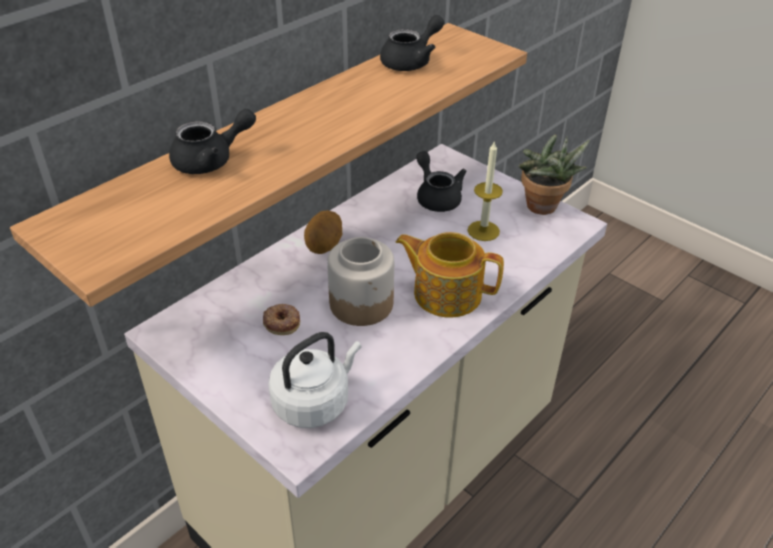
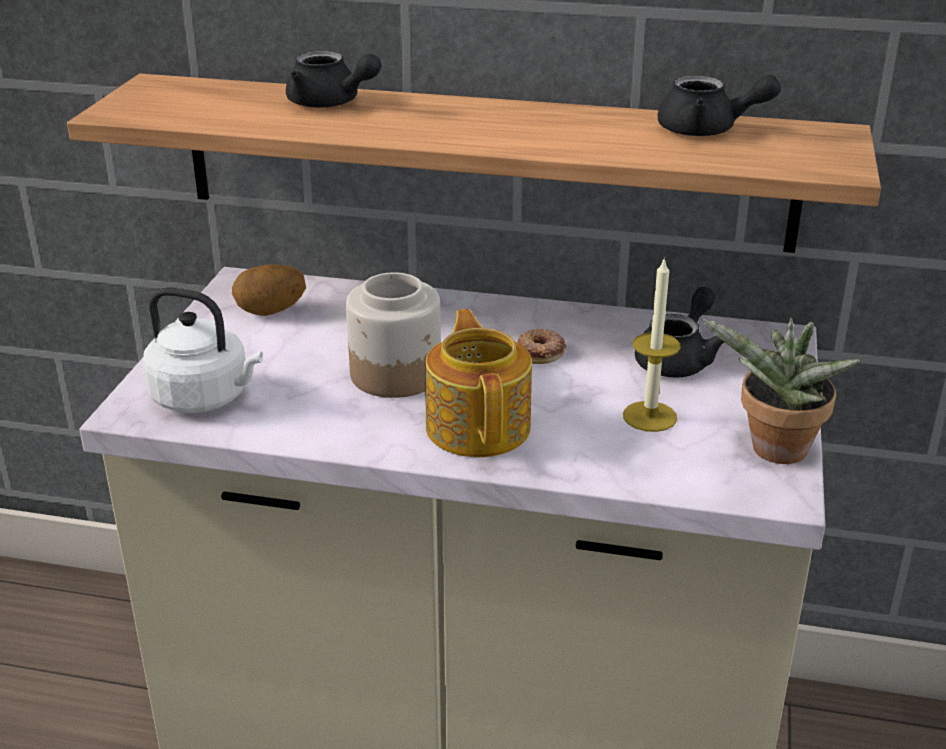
camera: 60 degrees right, 10 degrees down
(282, 322) = (316, 337): donut -> donut (541, 352)
(324, 246) = (477, 318): potato -> potato (271, 312)

